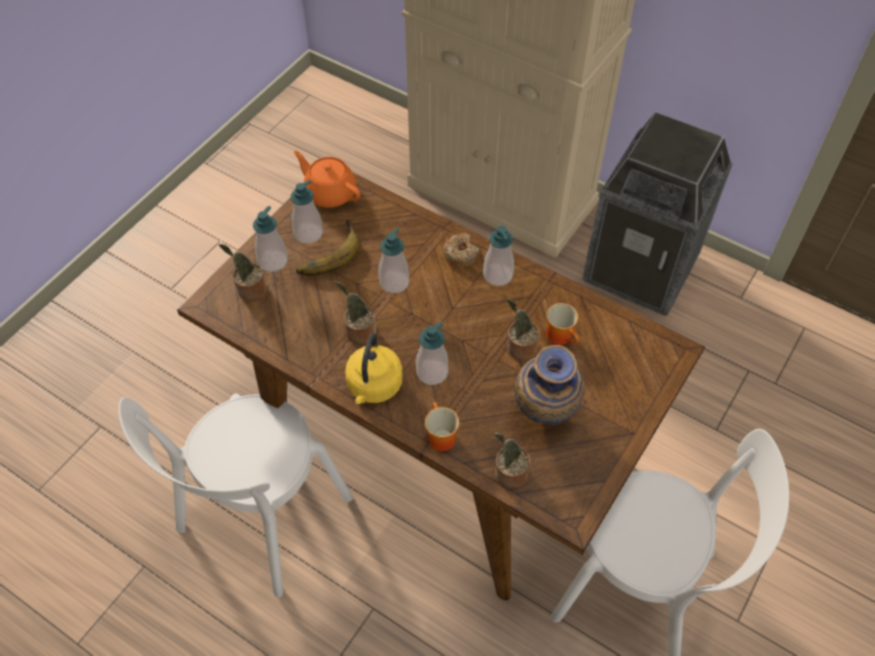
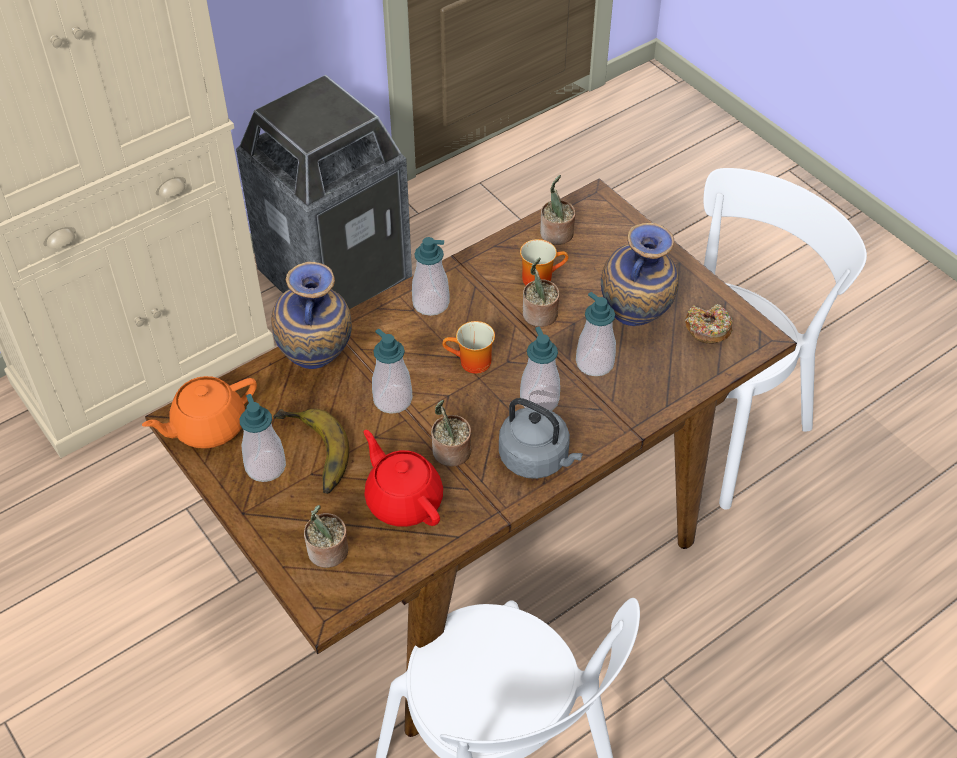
camera: 70 degrees left, 5 degrees down
(273, 261) = (291, 516): soap dispenser -> soap dispenser (594, 363)
(307, 317) = (403, 499): none -> red teapot
(374, 387) = (537, 459): yellow kettle -> grey kettle
(408, 230) = (318, 364): none -> vase
(439, 437) = (627, 417): mug -> mug (471, 364)
(460, 254) = (383, 327): donut -> donut (707, 329)
(508, 474) = (693, 372): potted plant -> potted plant (556, 235)

